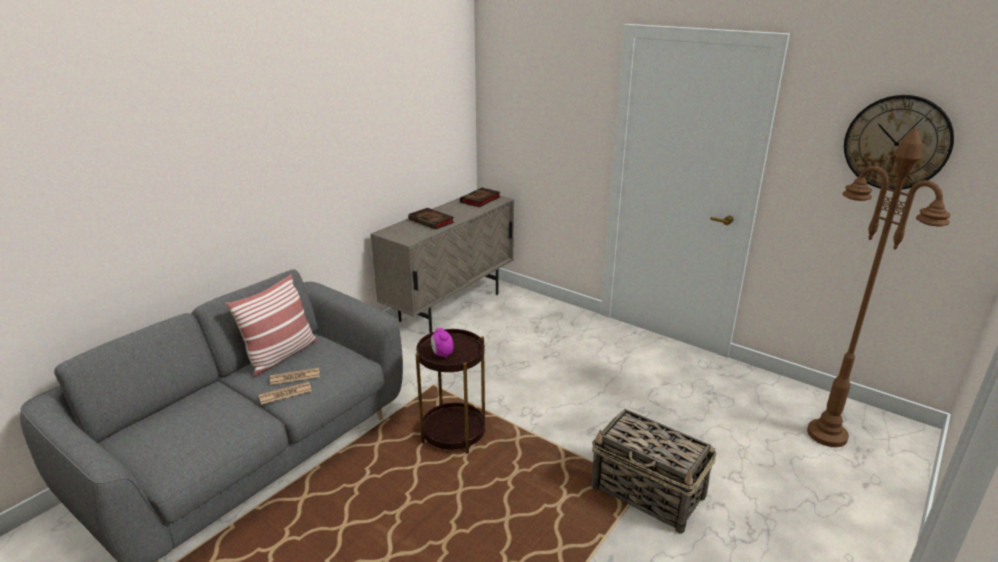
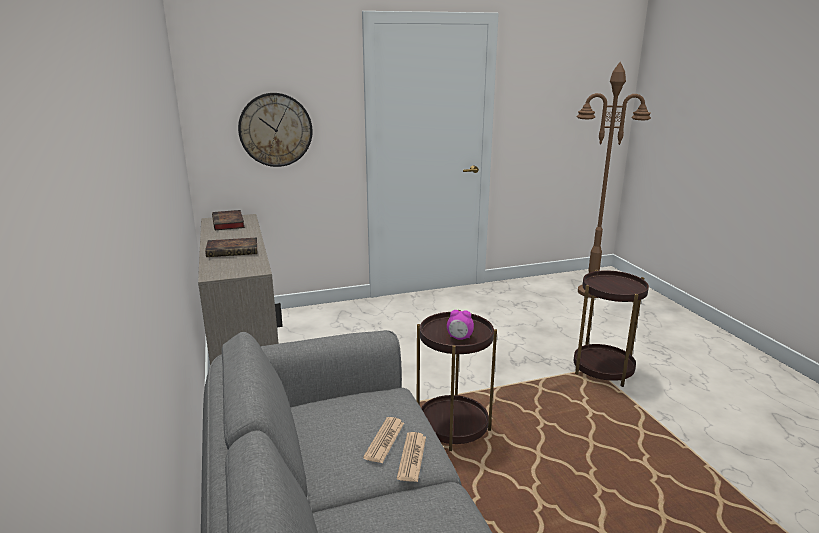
camera: 55 degrees left, 5 degrees down
(281, 355) = (316, 440): pillow -> none
(648, 493) = (602, 370): basket -> brown side table
(897, 143) = (569, 84): wall clock -> wall clock (275, 130)

